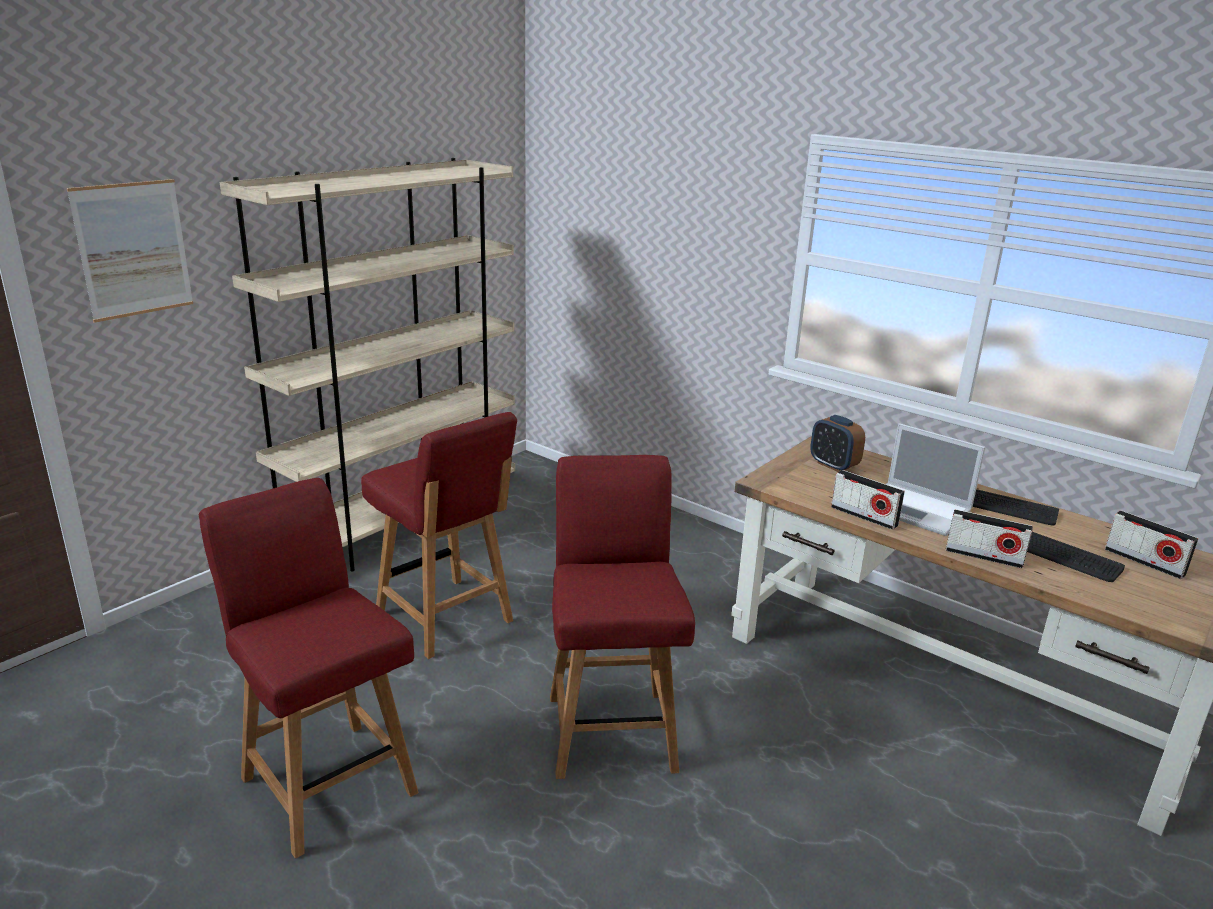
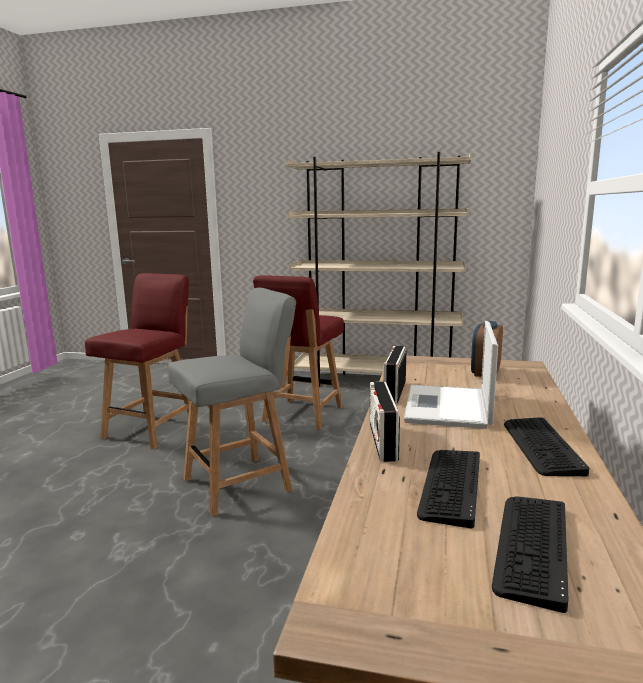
camera: 65 degrees right, 10 degrees down
(133, 249) = (258, 193): picture -> none
(611, 730) = (239, 483): red chair -> grey chair
(1144, 562) = (531, 547): radio -> keyboard

